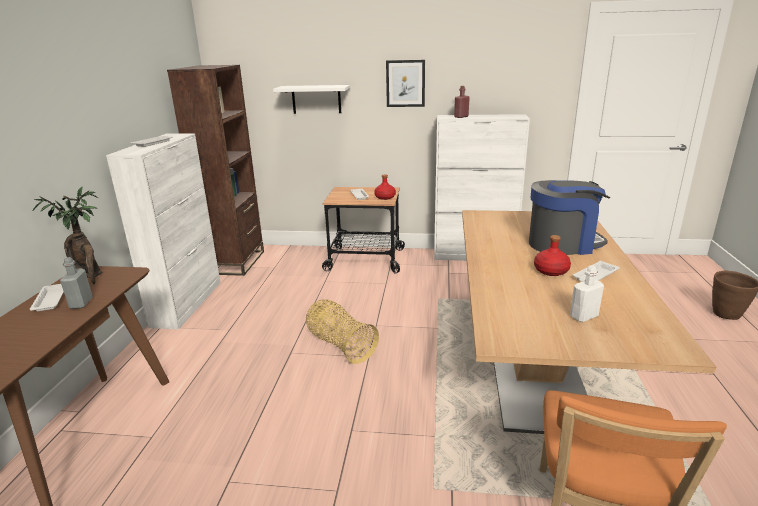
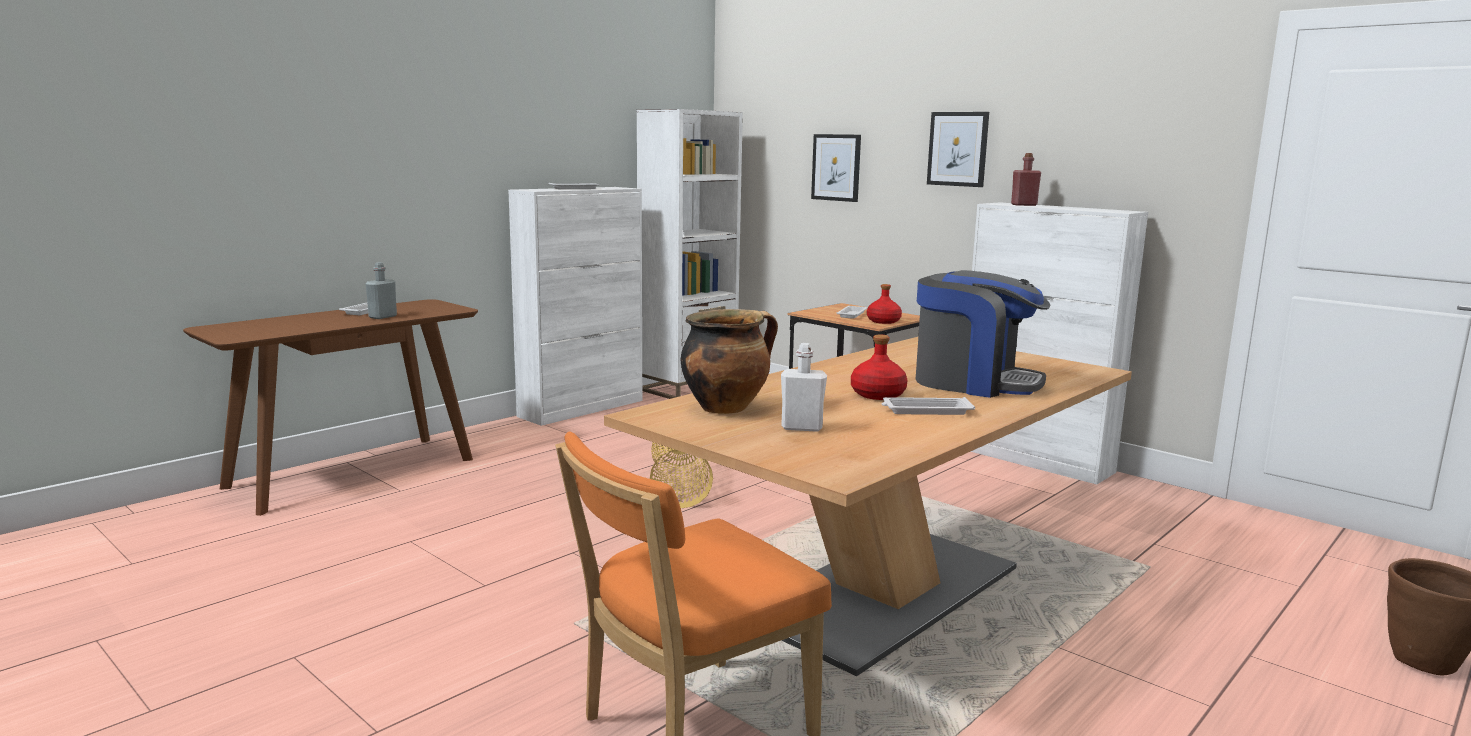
camera: 35 degrees right, 10 degrees down
(89, 276) = (424, 305): potted plant -> none
(236, 262) = (688, 388): brown bookcase -> white bookcase
(316, 99) = (836, 167): white shelf -> picture
(517, 315) = (726, 407): none -> cooking pot

